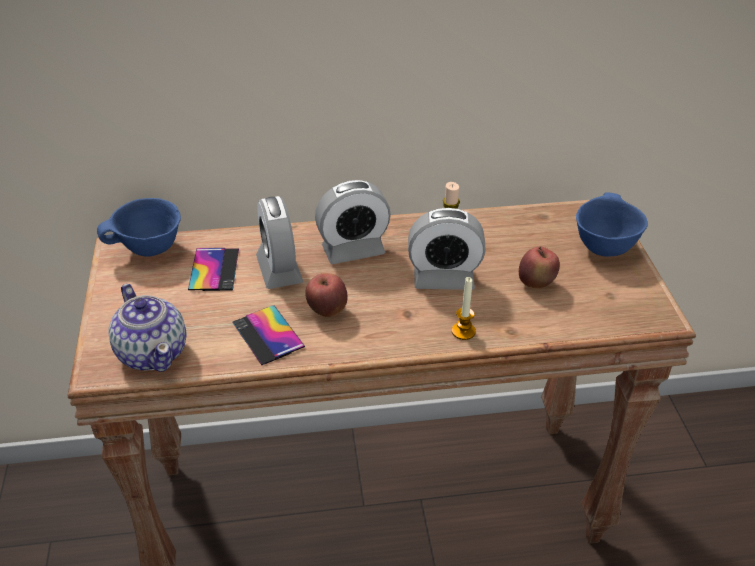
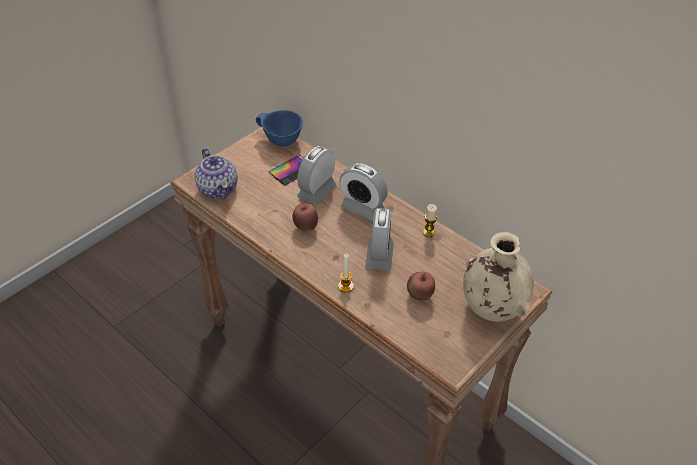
camera: 50 degrees right, 5 degrees up
(153, 352) = (218, 188): teapot -> teapot turned 45 degrees counterclockwise
(268, 335) = (267, 217): phone -> none
(443, 279) = (379, 255): alarm clock -> alarm clock turned 135 degrees counterclockwise
(603, 247) = (491, 309): blue bowl -> beige vase

